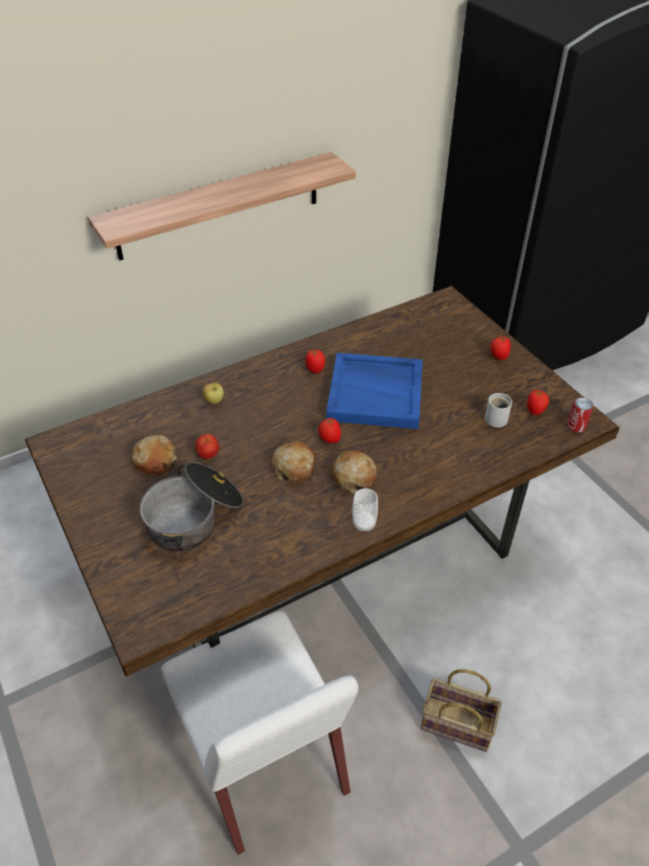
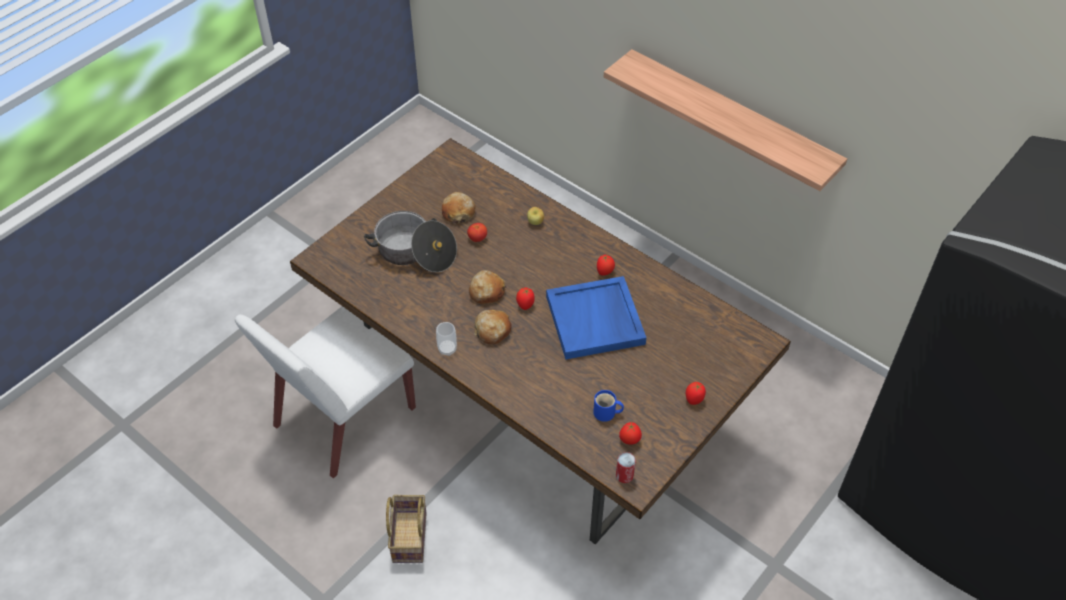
camera: 70 degrees right, 5 degrees up
(497, 418) = (606, 413): white mug -> blue mug

